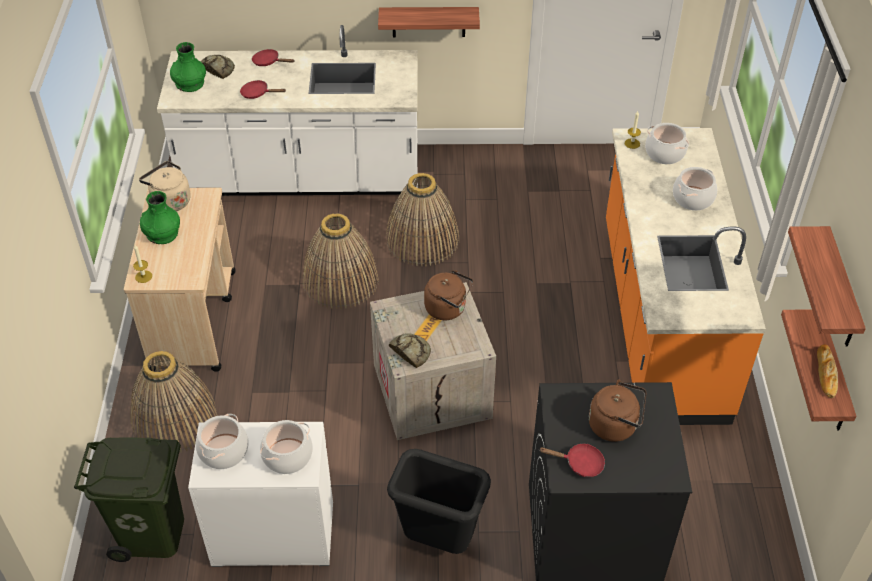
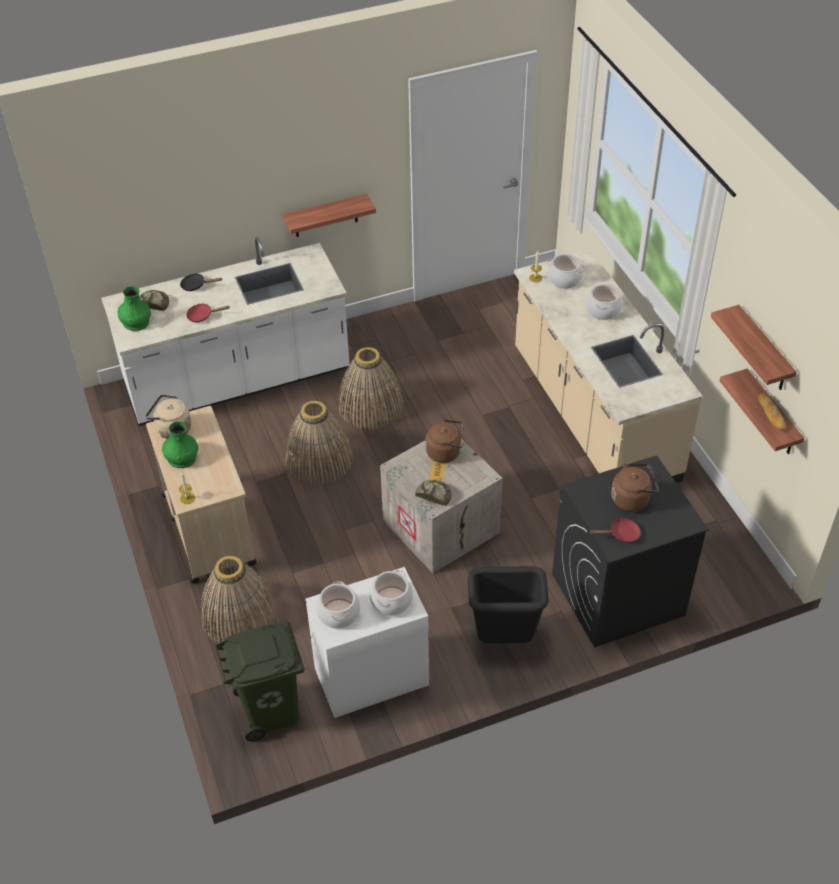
camera: 20 degrees left, 0 degrees up
(268, 62) = (196, 285): red frying pan -> black frying pan
(660, 319) = (592, 415): orange counter -> beige counter

